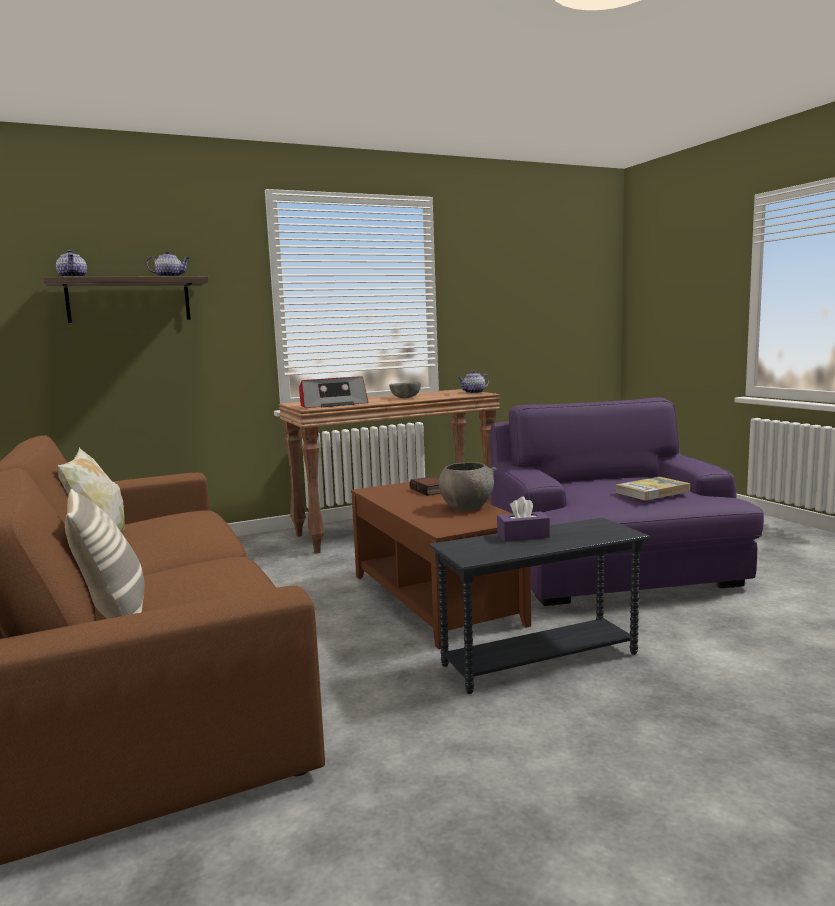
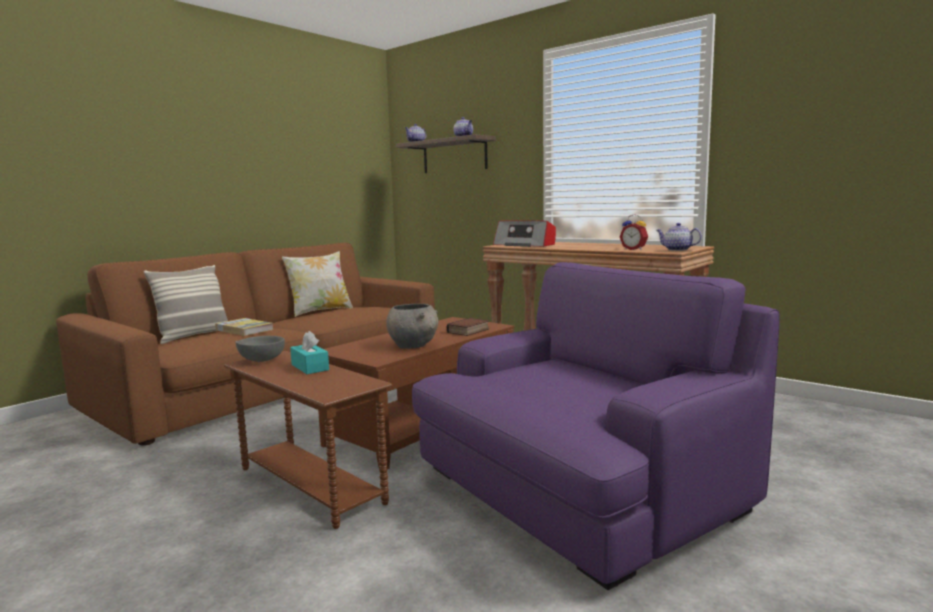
camera: 65 degrees right, 0 degrees up
(405, 398) = (596, 247): grey bowl -> grey bowl (260, 360)
(447, 395) = (634, 249): none -> alarm clock
(523, 536) = (310, 367): purple tissue box -> turquoise tissue box
(541, 660) = (309, 486): grey side table -> brown side table
(652, 492) = (550, 395): book -> book (244, 329)

